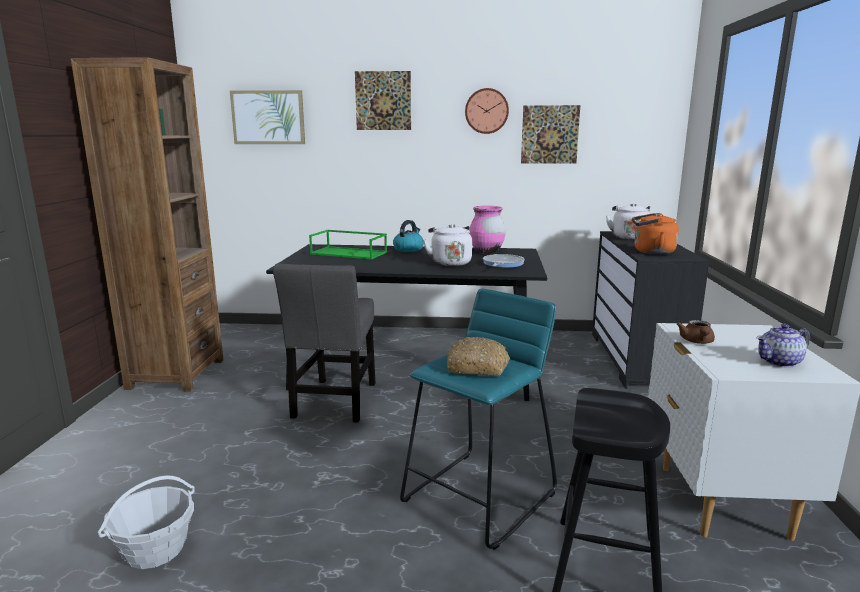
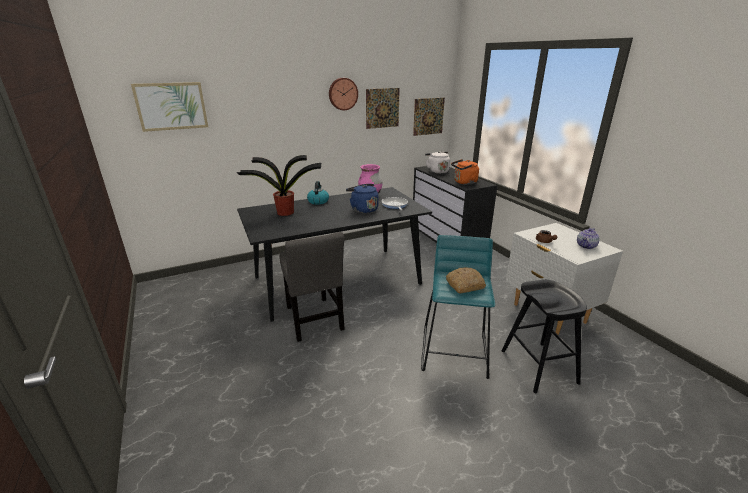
camera: 30 degrees left, 10 degrees up
(155, 550) = (317, 465): basket -> none
(176, 374) = (167, 335): brown bookcase -> none
(350, 253) = (284, 212): green tray -> potted plant
(383, 101) = (269, 89): picture -> picture (428, 116)
(450, 262) = (363, 209): white kettle -> blue kettle

